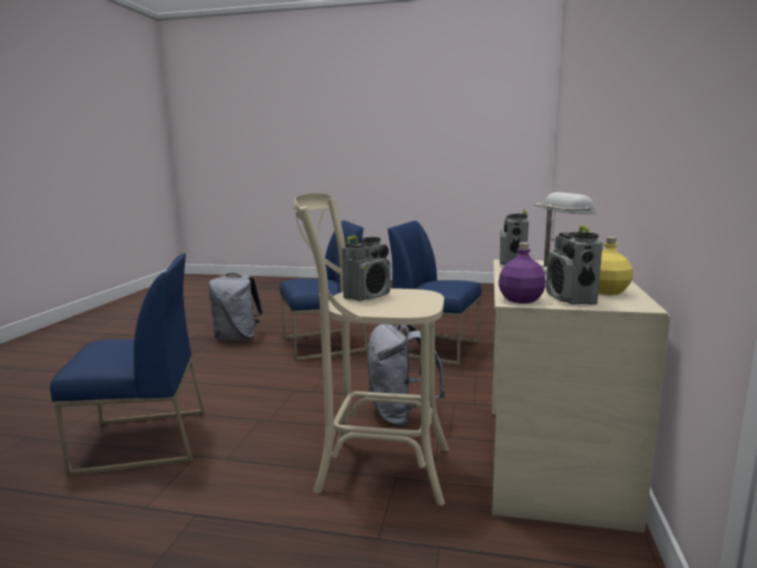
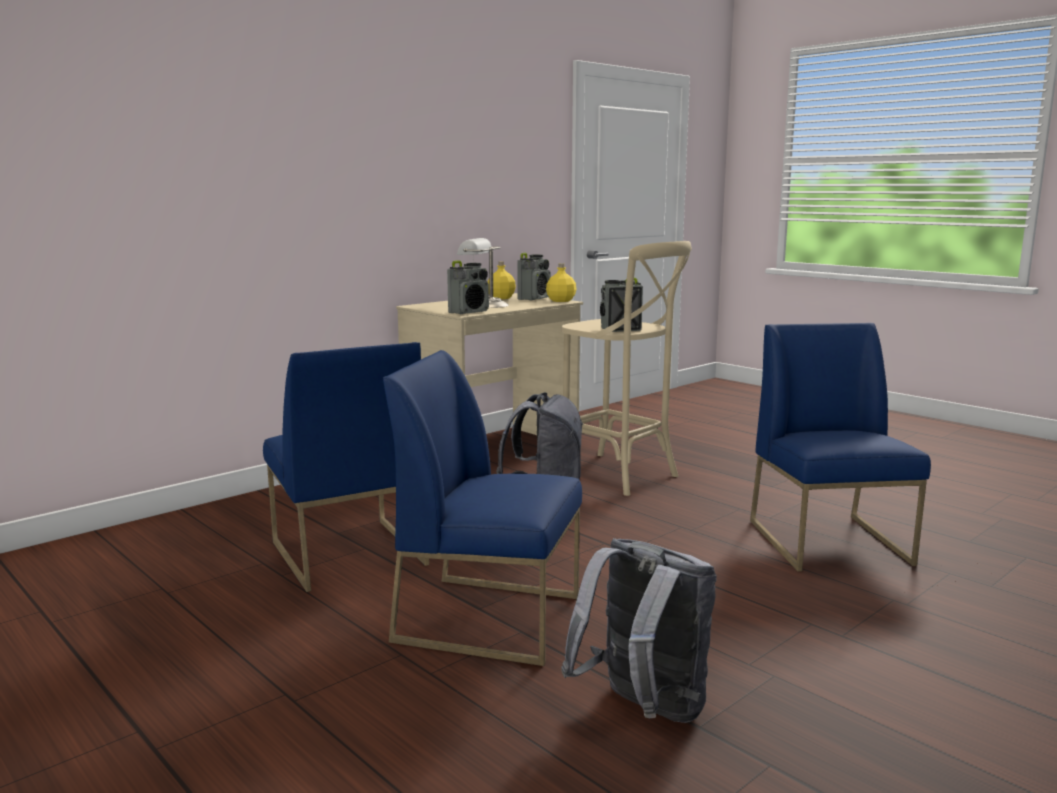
camera: 145 degrees left, 0 degrees up
(142, 441) = (830, 542): blue chair -> blue chair turned 60 degrees clockwise
(521, 299) = (560, 301): purple bottle -> yellow bottle

